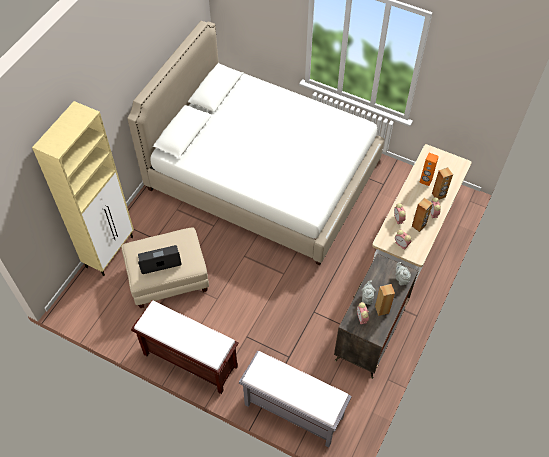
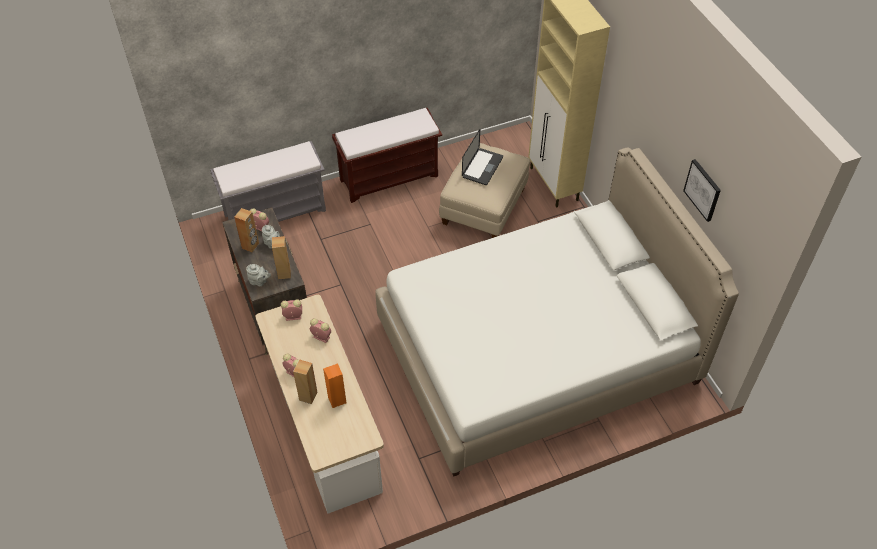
camera: 130 degrees right, 5 degrees down
(166, 33) = (703, 190): none -> picture
(419, 226) = (295, 347): brown speaker -> brown speaker (284, 273)

